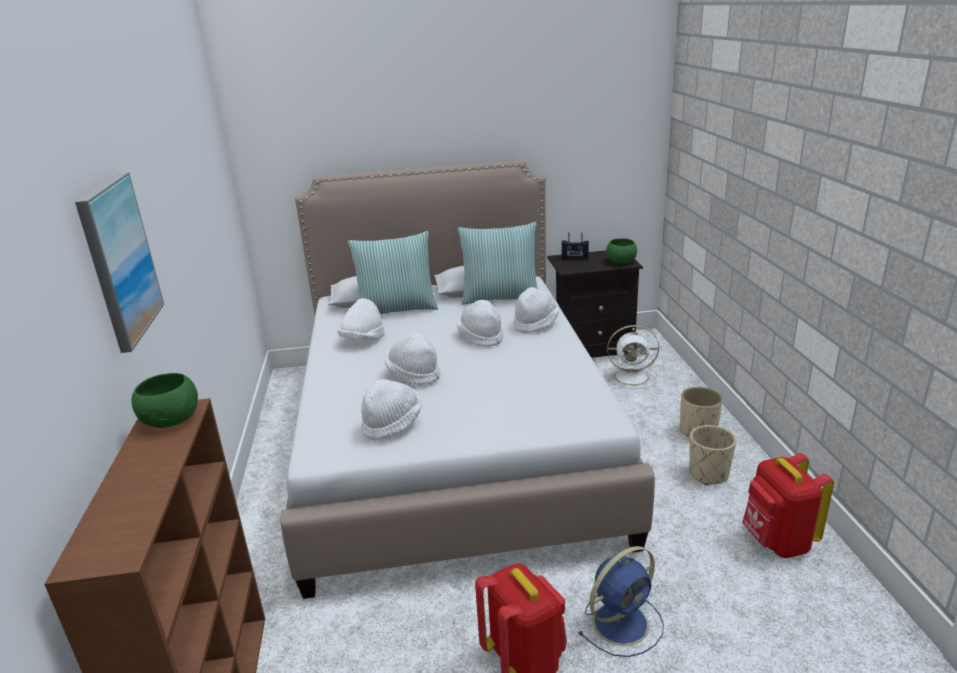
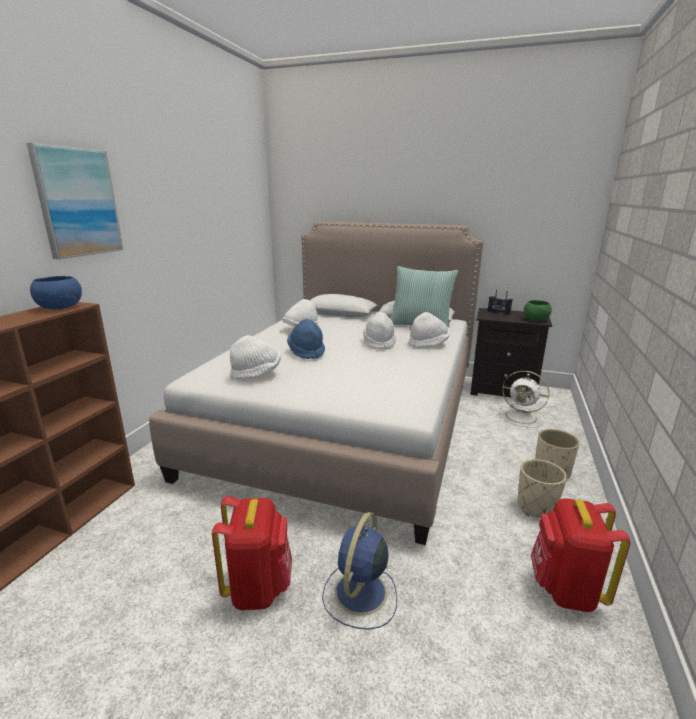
camera: 25 degrees right, 5 degrees down
(172, 420) = (61, 308): green bowl -> blue bowl
(397, 309) = (342, 319): pillow -> none
(414, 374) = (306, 352): white hat -> blue hat
(622, 622) = (360, 594): blue fan -> blue fan turned 120 degrees clockwise

